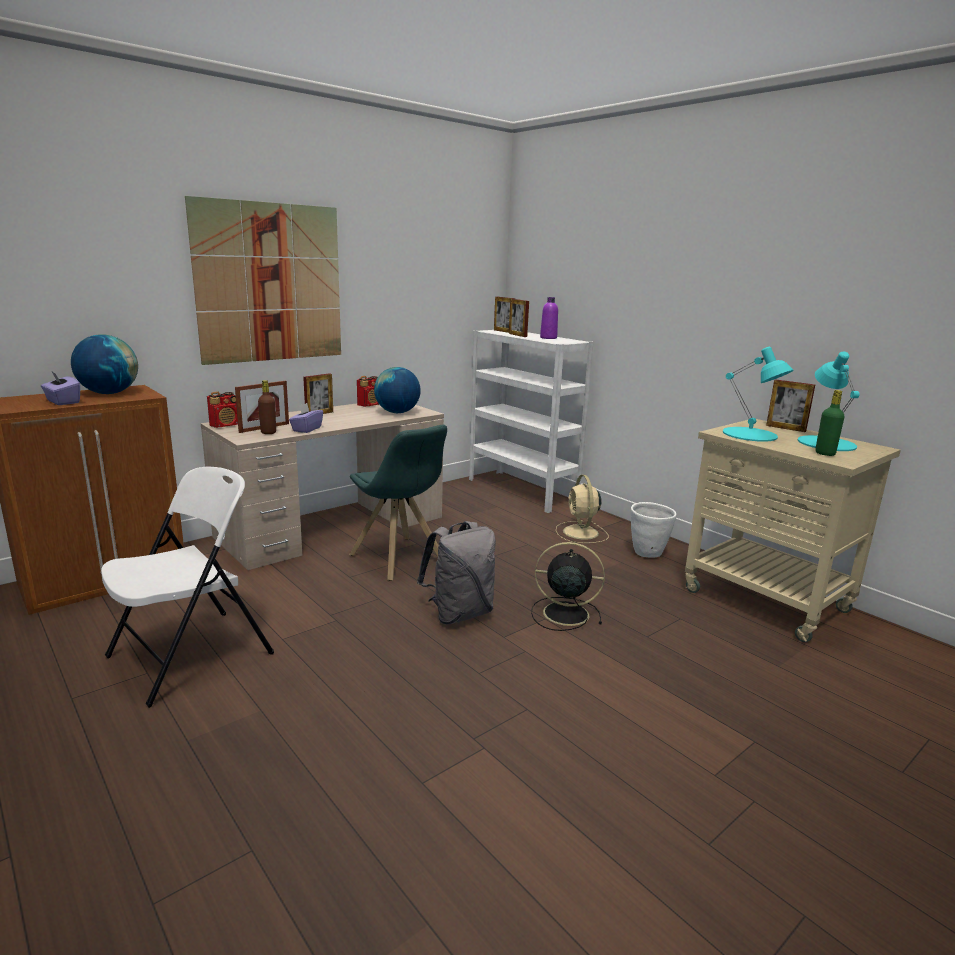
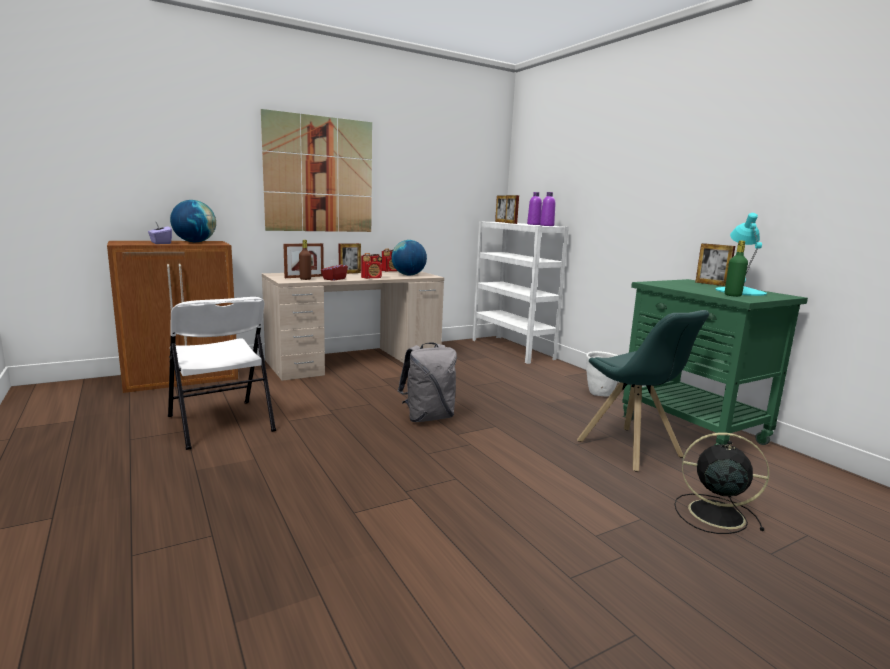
camera: 10 degrees right, 5 degrees down
(191, 655) = (220, 424): white chair -> white chair turned 90 degrees clockwise
(225, 425) = (277, 274): radio -> radio (372, 278)
(306, 429) = (334, 279): purple tissue box -> red tissue box
(398, 559) = (396, 382): turquoise chair -> turquoise chair (630, 448)
(563, 613) = (512, 424): black fan -> black fan (713, 513)
(567, 341) = (547, 225): none -> purple bottle
(581, 533) = (549, 377): beige fan -> none
(750, 434) = (675, 285): turquoise table lamp -> none
(767, 602) = (693, 432): beige cart -> green cart

